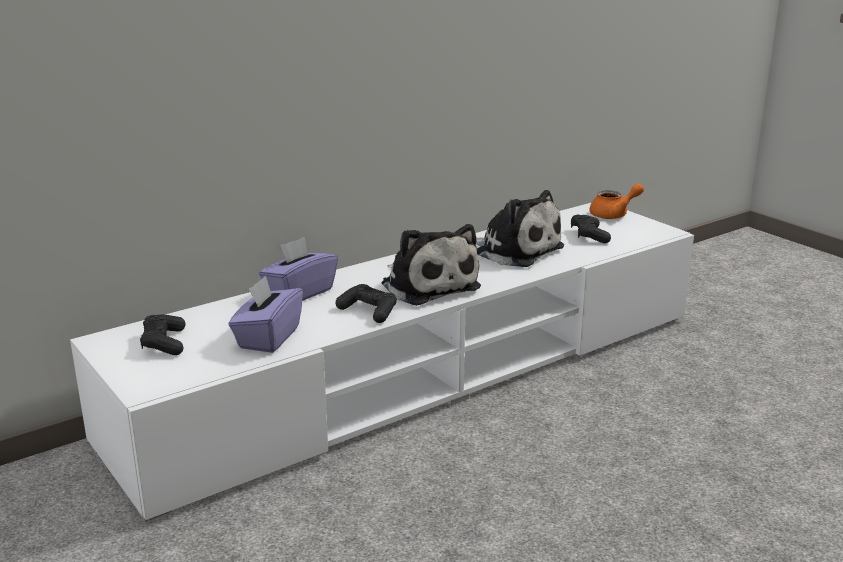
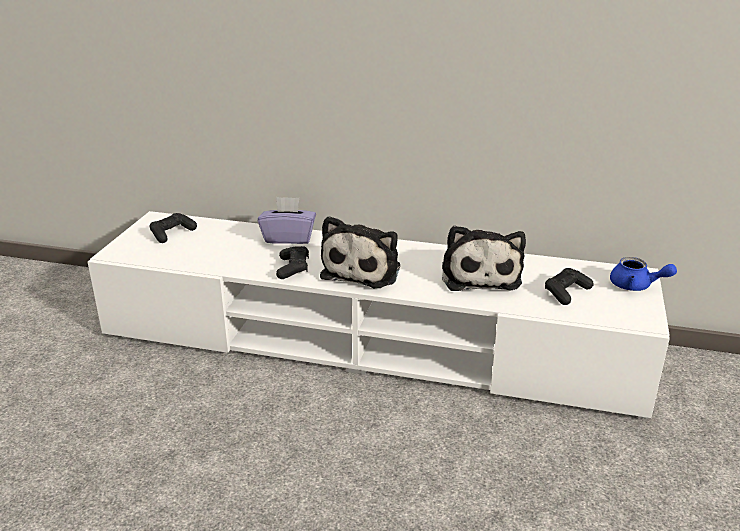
camera: 50 degrees right, 5 degrees up
(268, 338) = (214, 256): purple tissue box -> none
(614, 215) = (636, 286): orange teapot -> blue teapot

